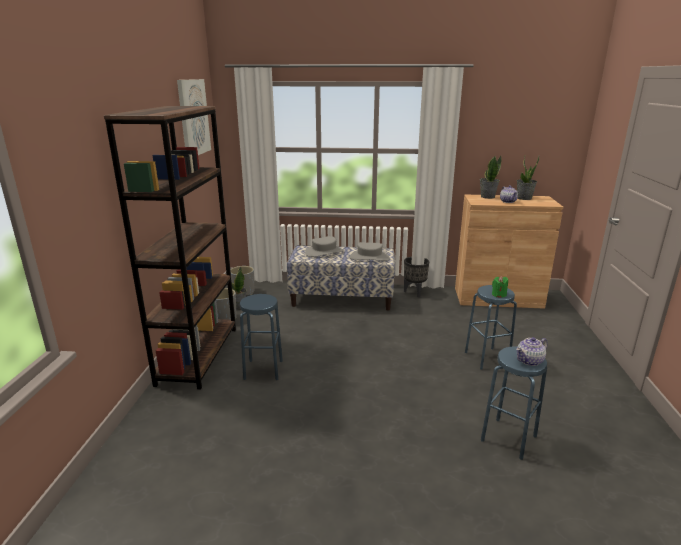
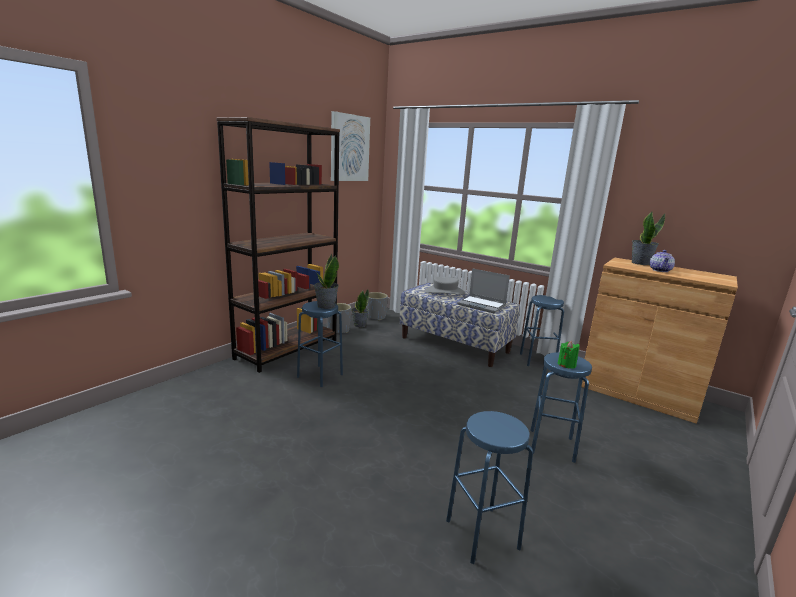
camera: 30 degrees right, 5 degrees down
(369, 257) = (482, 305): grey hat -> laptop
(414, 292) = (537, 360): black planter -> blue stool
(524, 198) = (691, 272): potted plant -> potted plant (326, 306)
(530, 361) = (502, 433): teapot -> none

